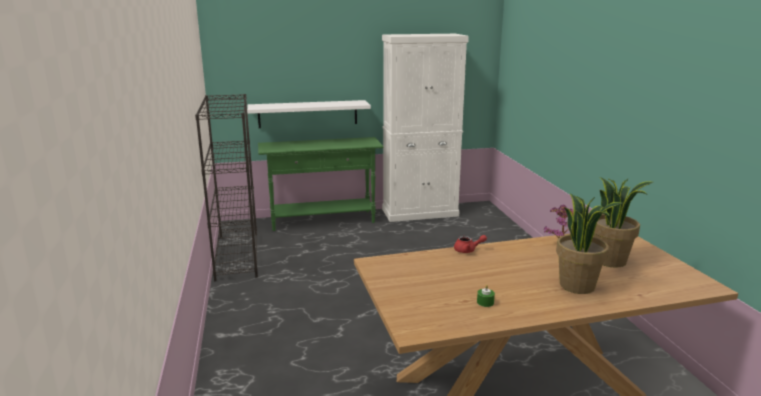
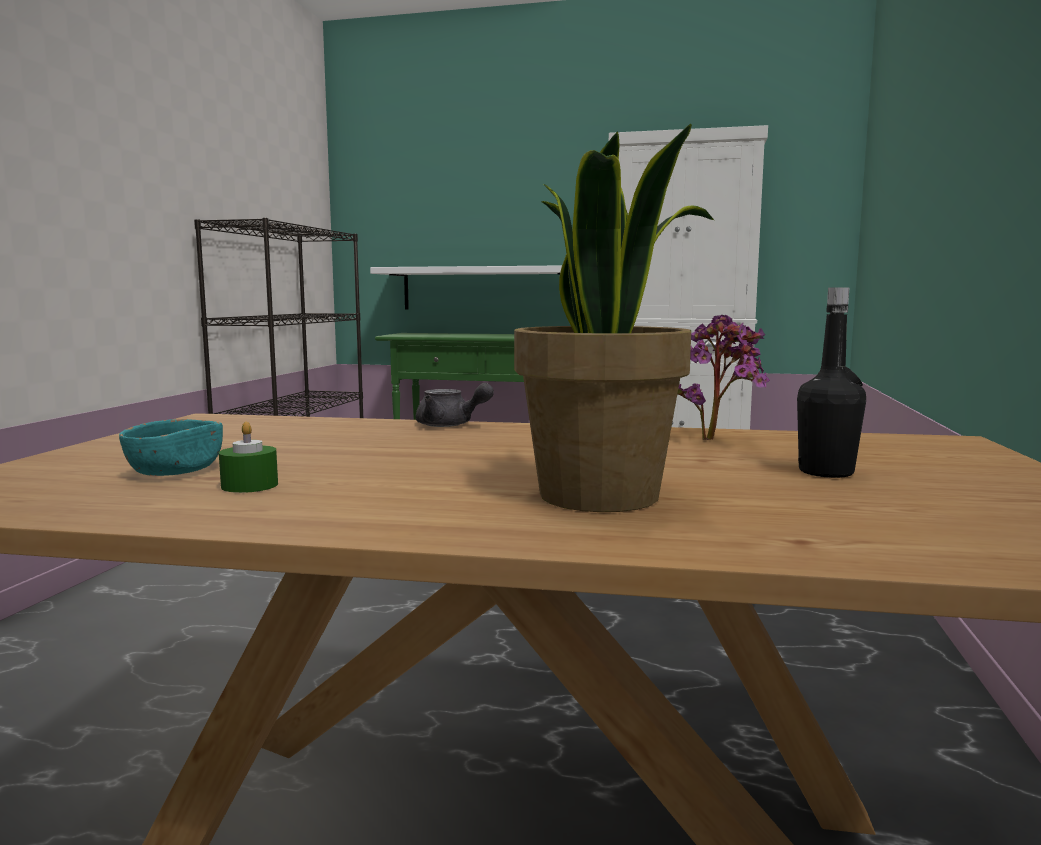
camera: 25 degrees right, 10 degrees down
(448, 300) = (176, 471): none -> turquoise bowl
(468, 250) = (450, 425): red teapot -> grey teapot
(610, 260) = (826, 472): potted plant -> black bottle

